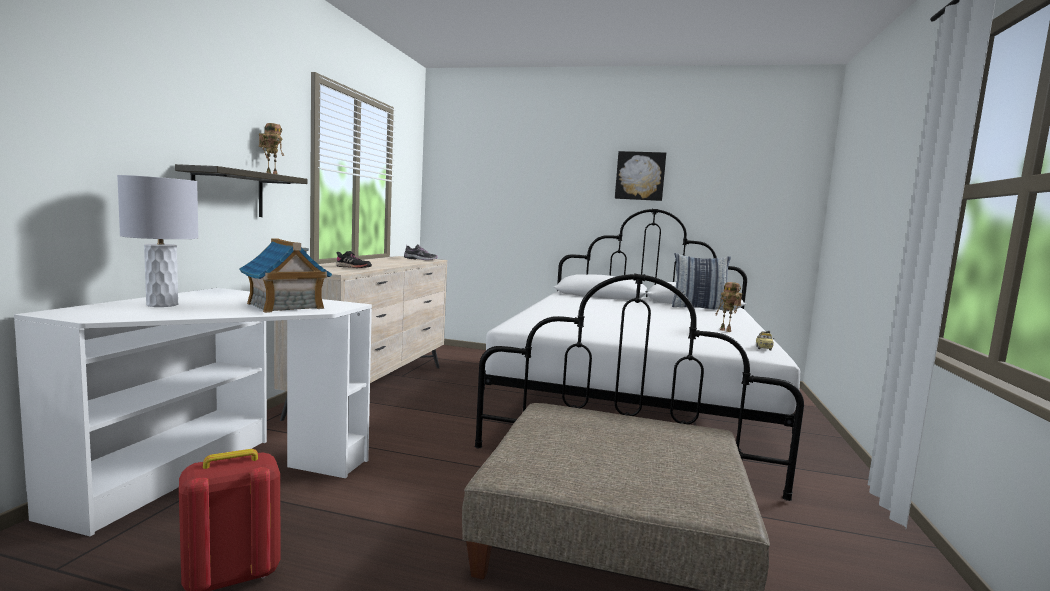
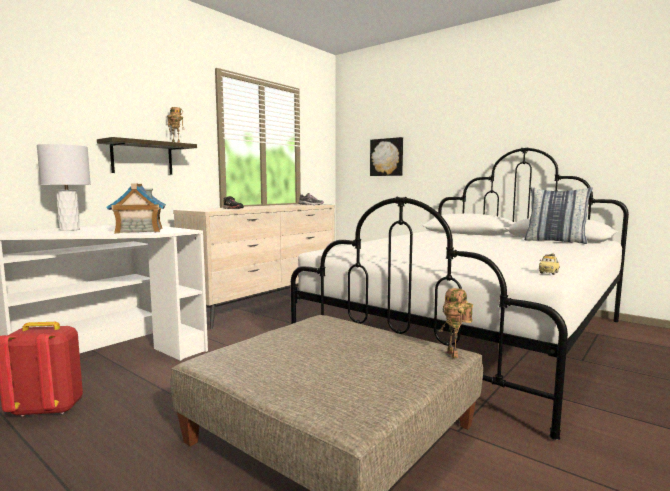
camera: 25 degrees right, 0 degrees up
(640, 176) = (511, 118): picture -> picture (387, 157)
(727, 331) = (540, 258): toy robot -> toy robot (454, 355)

